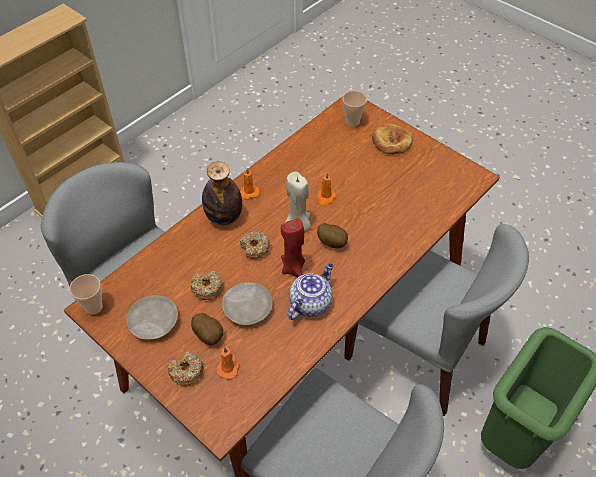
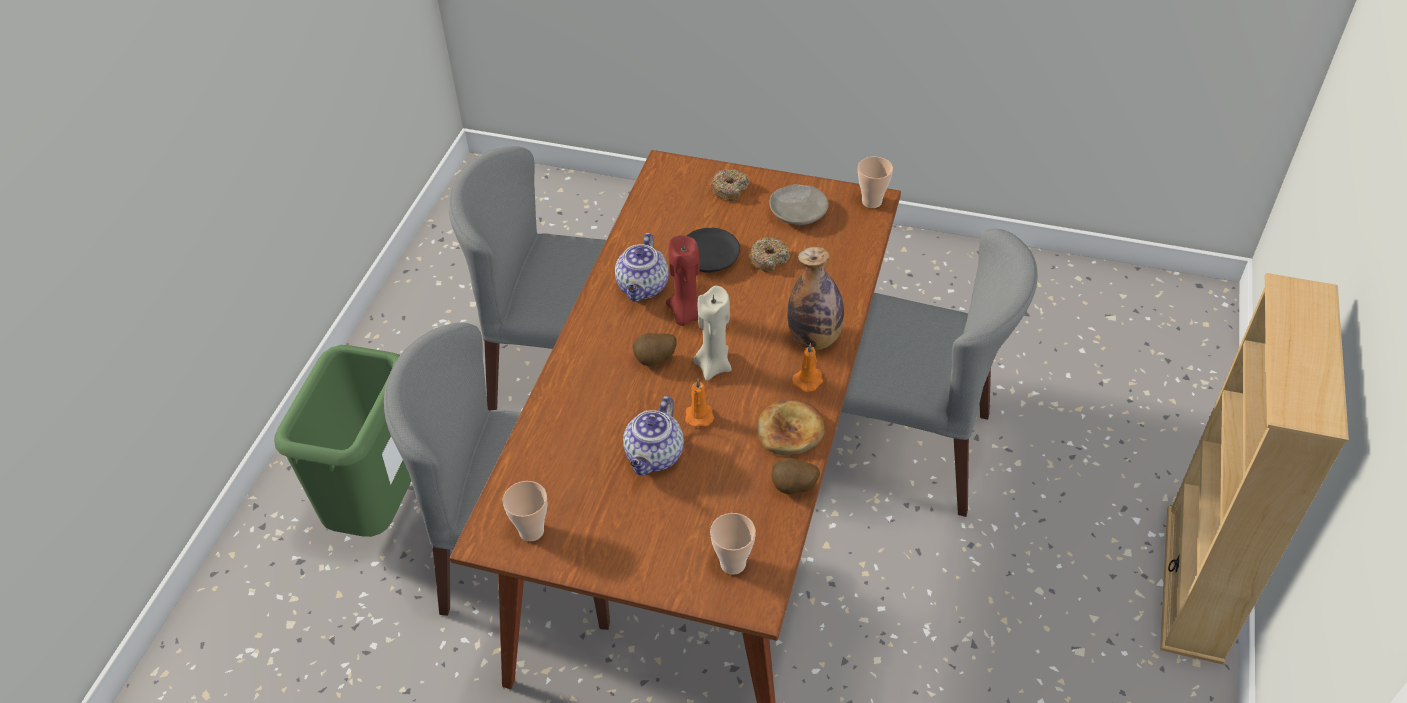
camera: 155 degrees right, 5 degrees down
(209, 335) = (731, 222): potato -> potato (793, 488)
(228, 367) = (691, 206): orange candle -> none
(248, 308) = (709, 258): beige plate -> black plate
(255, 248) = (747, 318): donut -> none
(364, 184) = (654, 457): none -> teapot
(391, 142) = (648, 550): bread -> bread (790, 430)
(450, 172) = (531, 531): none -> cup

